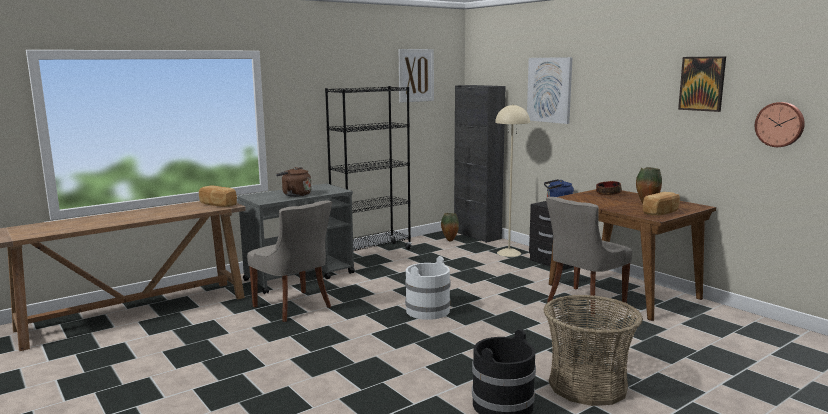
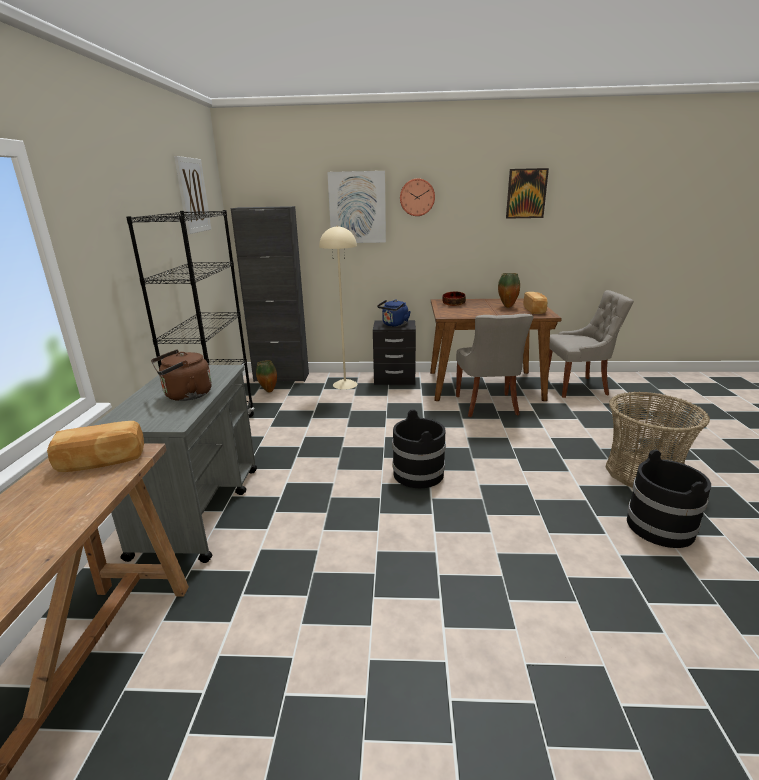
camera: 50 degrees left, 10 degrees up
(294, 307) = (287, 554): grey chair -> grey chair (577, 386)
(427, 310) = (418, 473): white bucket -> black bucket
(780, 124) = (590, 224): wall clock -> wall clock (417, 197)

